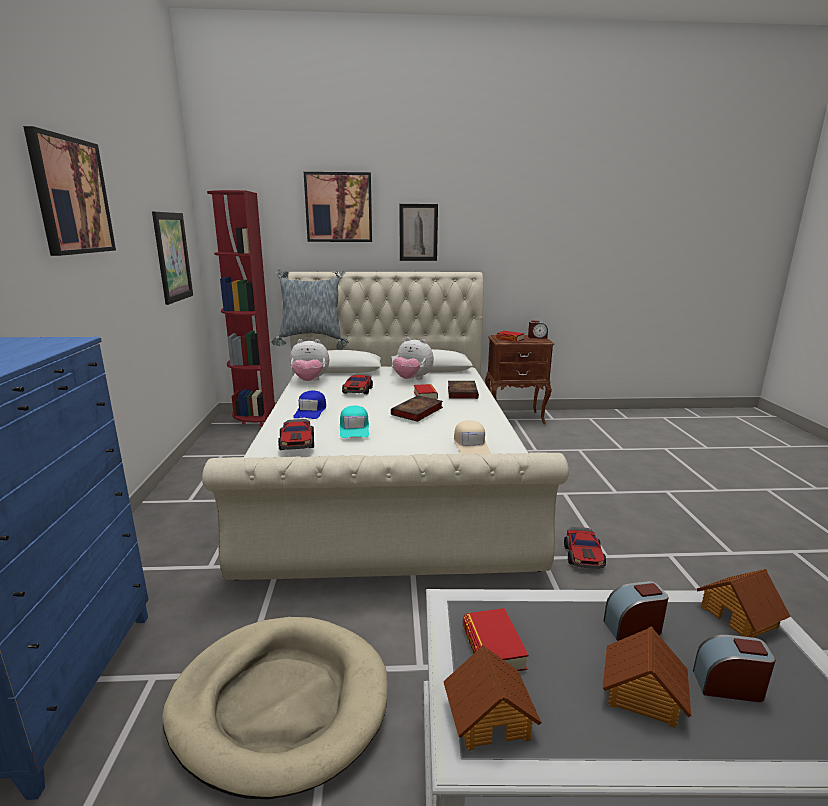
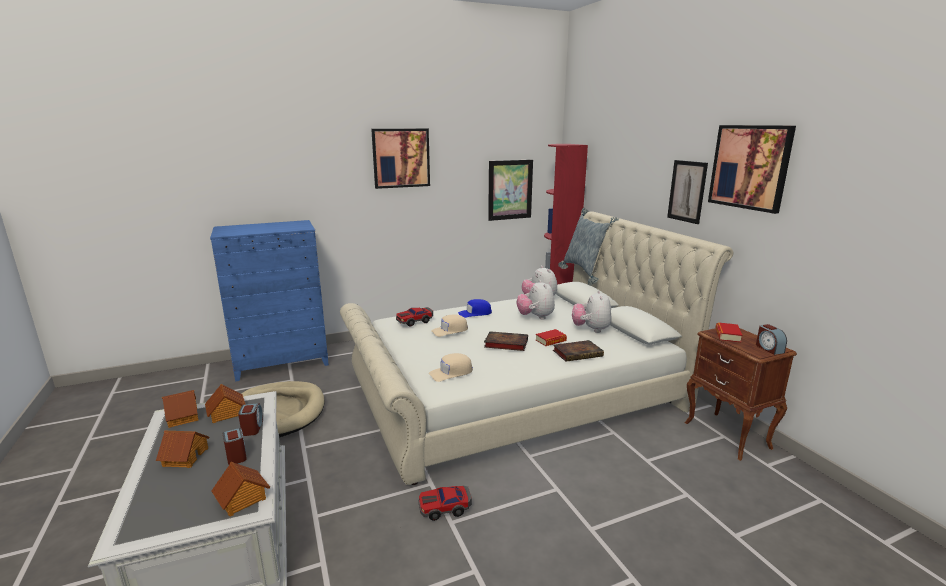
camera: 70 degrees right, 0 degrees up
(339, 207) = (633, 160): picture -> picture (750, 167)
(354, 428) = (450, 330): turquoise cap -> beige cap
(358, 390) = (535, 317): toy car -> plush toy
(493, 647) = (226, 413): book -> toy house
(728, 685) = (183, 486): alarm clock -> alarm clock (252, 427)

